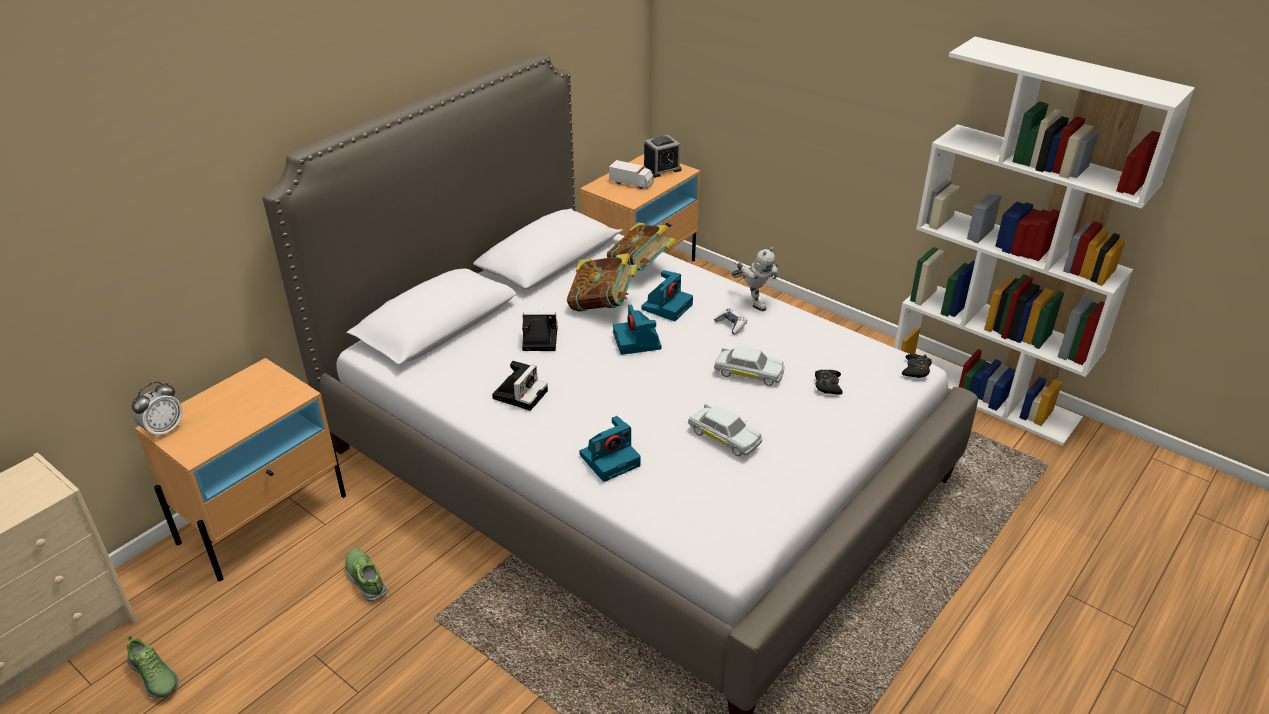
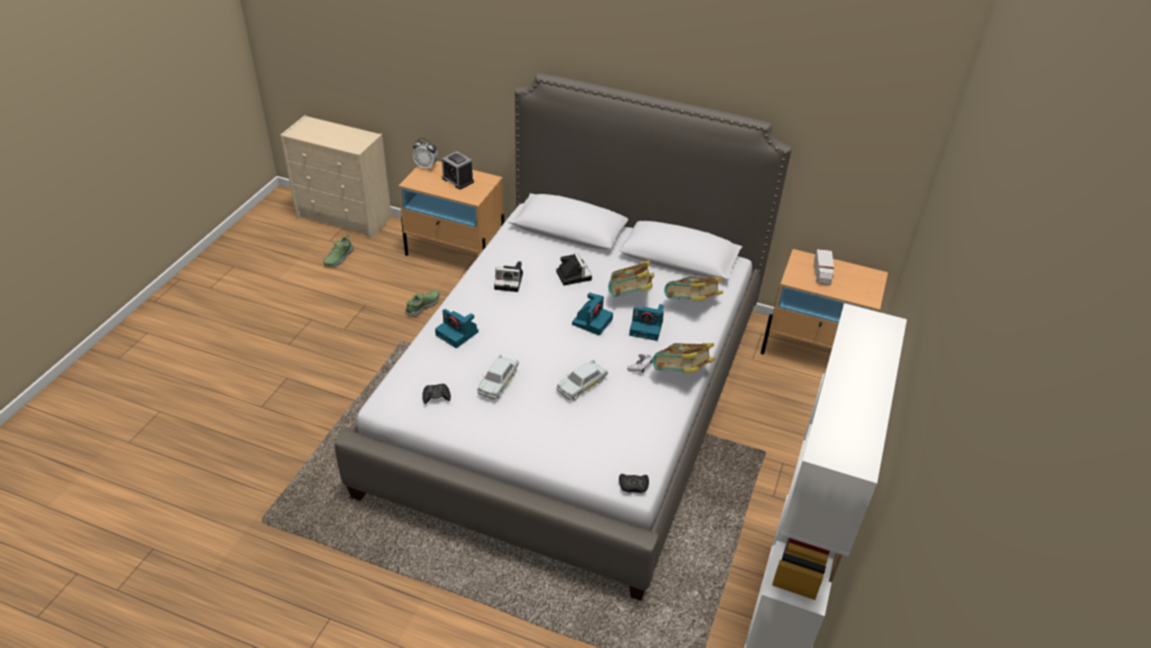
camera: 70 degrees right, 5 degrees up
(637, 342) = (592, 321): camera -> camera turned 150 degrees clockwise
(661, 169) = (861, 286): alarm clock -> alarm clock (458, 180)
(748, 373) = (582, 385): white toy car -> white toy car turned 45 degrees clockwise
(753, 301) = (681, 374): toy robot -> book
(827, 385) = (585, 431): black game controller -> black game controller (436, 396)

